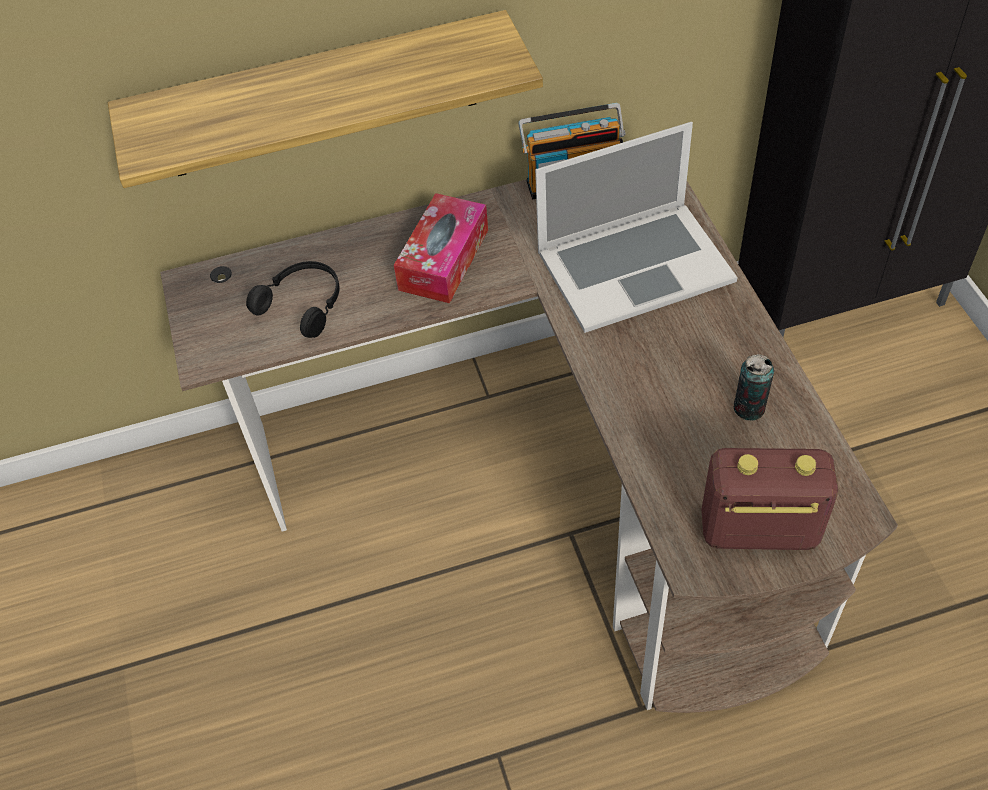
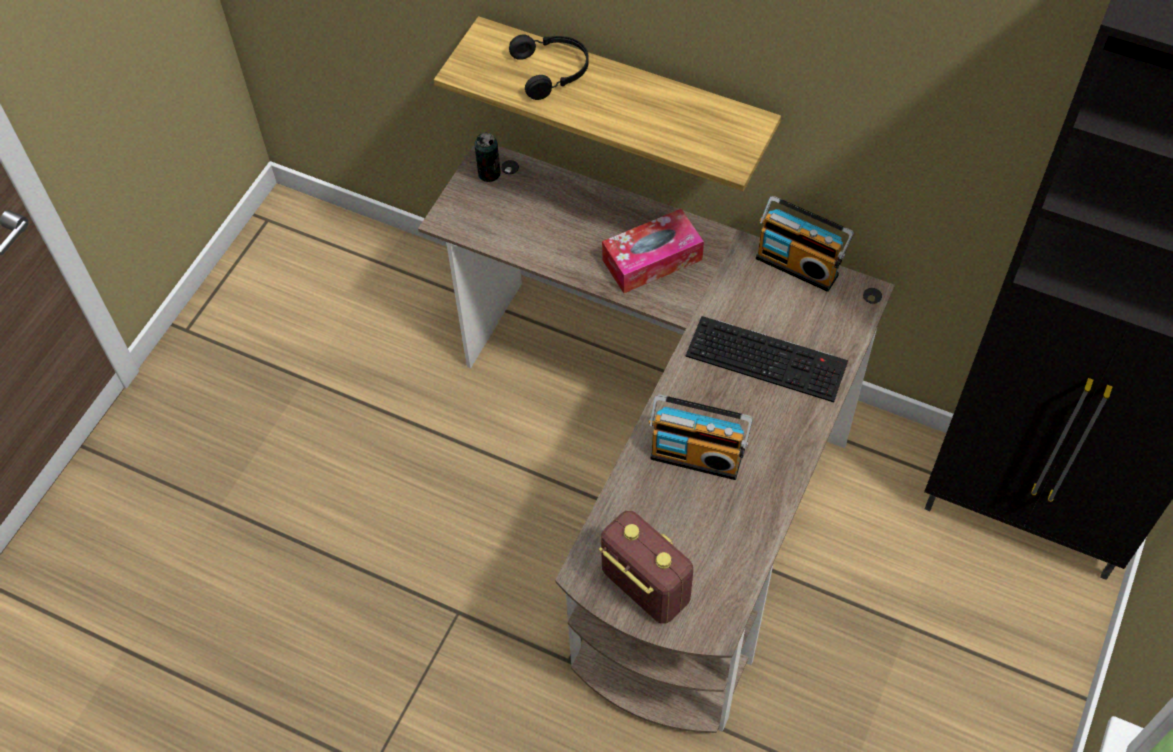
camera: 40 degrees right, 5 degrees up
(304, 304) = (538, 226): black headphones -> black headphones (552, 71)
(634, 265) = (768, 358): laptop -> keyboard
(668, 384) = (697, 455): none -> radio
(749, 408) = (728, 511): can -> can (489, 173)

